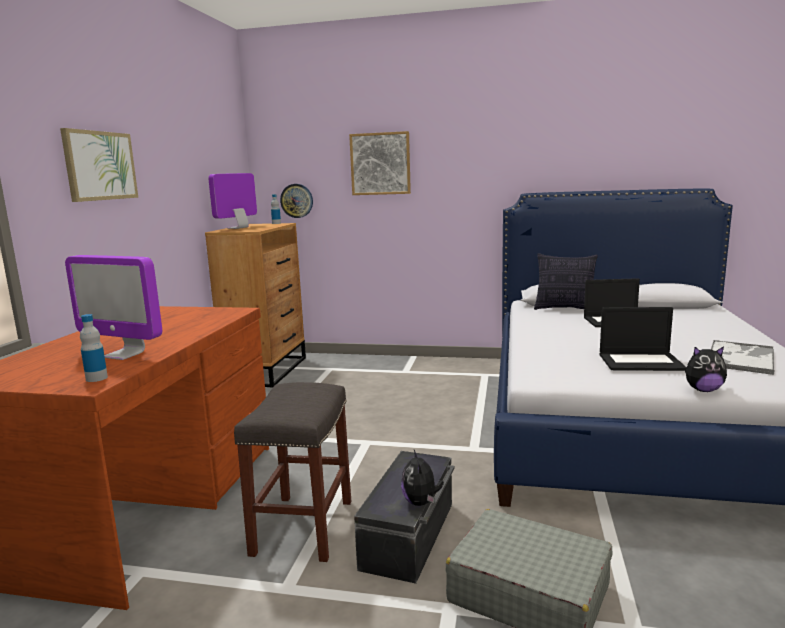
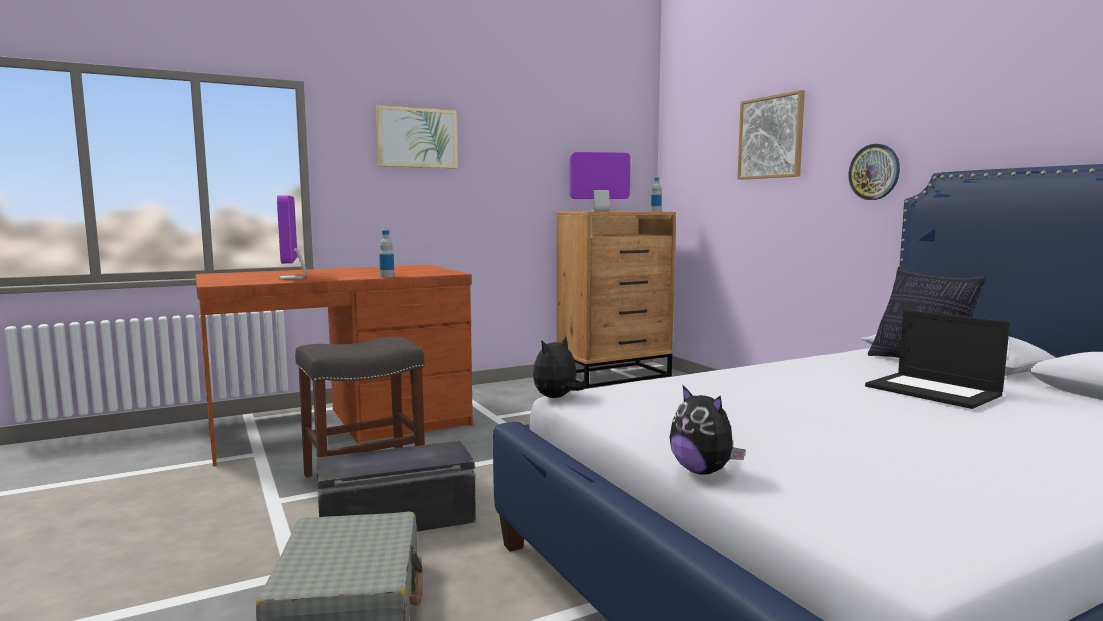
camera: 50 degrees right, 5 degrees down
(96, 378) = (233, 282): bottle -> bottle (387, 276)
(297, 200) = (691, 187): wall clock -> wall clock (874, 172)
(421, 502) = (363, 472): plush toy -> plush toy (557, 398)
(641, 362) = (743, 422): laptop -> none
(740, 358) = (946, 477): tray -> none

